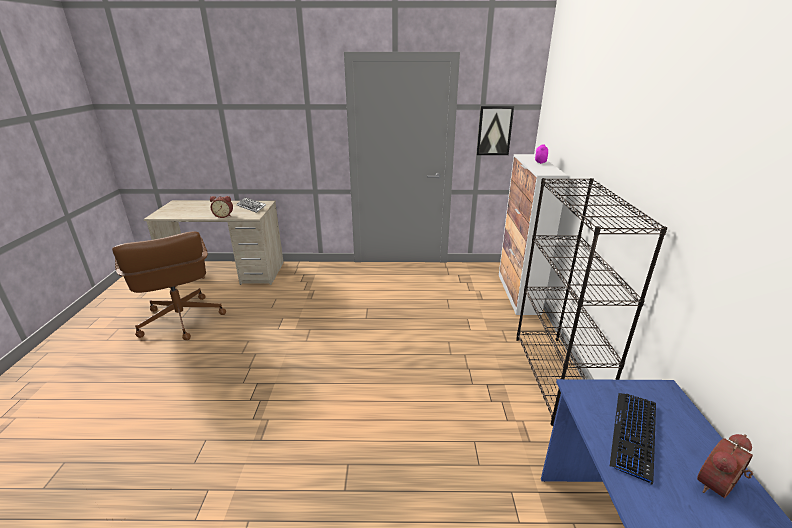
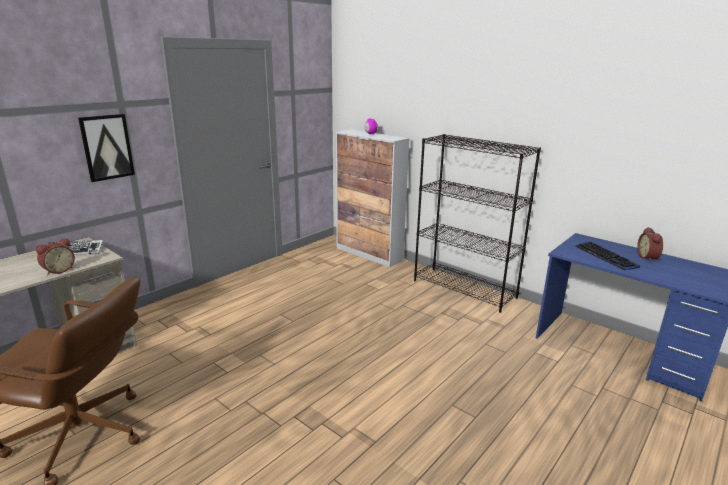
camera: 50 degrees left, 5 degrees down
(494, 130) = (304, 114): picture -> picture (107, 147)

